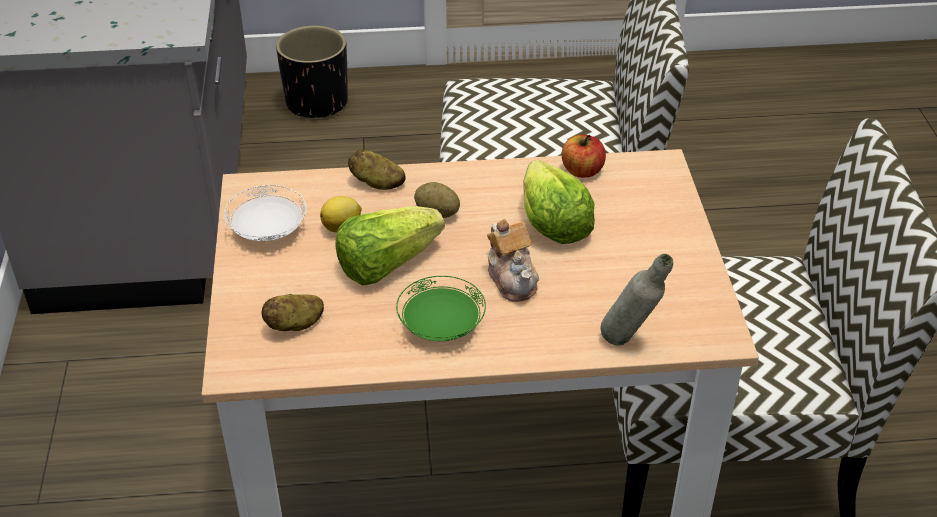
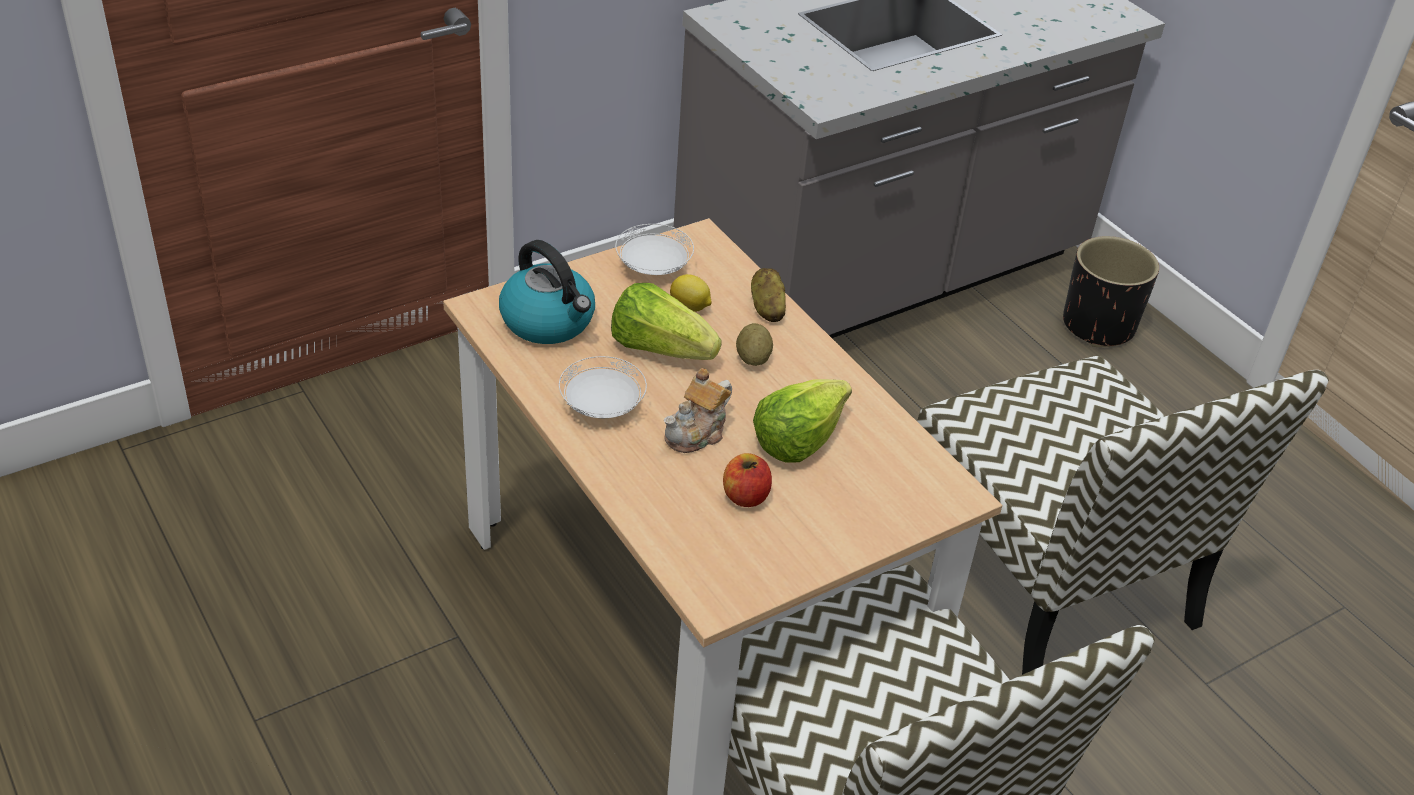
camera: 60 degrees right, 0 degrees up
(295, 325) = (549, 321): potato -> kettle
(440, 327) = (601, 406): green plate -> white plate
(582, 171) = (897, 437): apple -> apple (745, 496)
(630, 342) = (661, 536): grey bottle -> none

